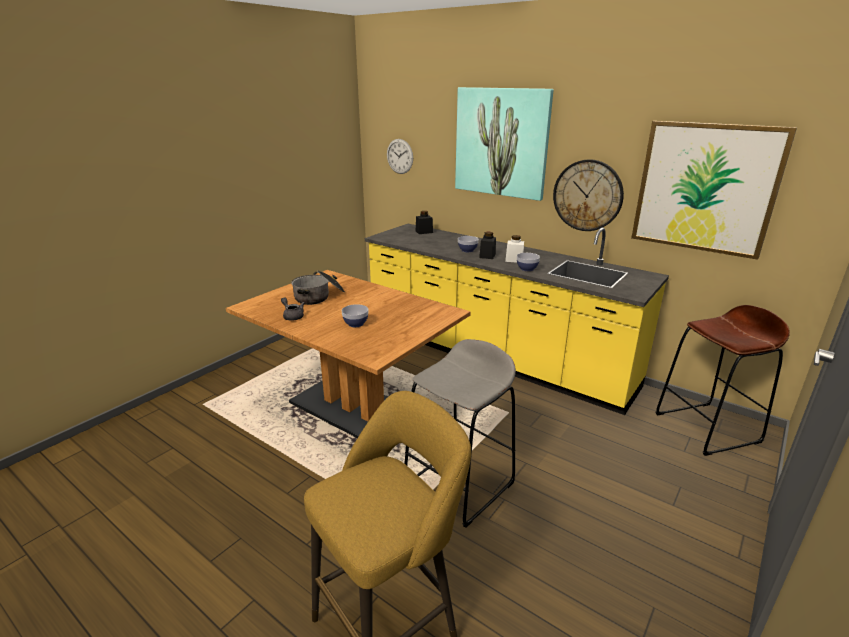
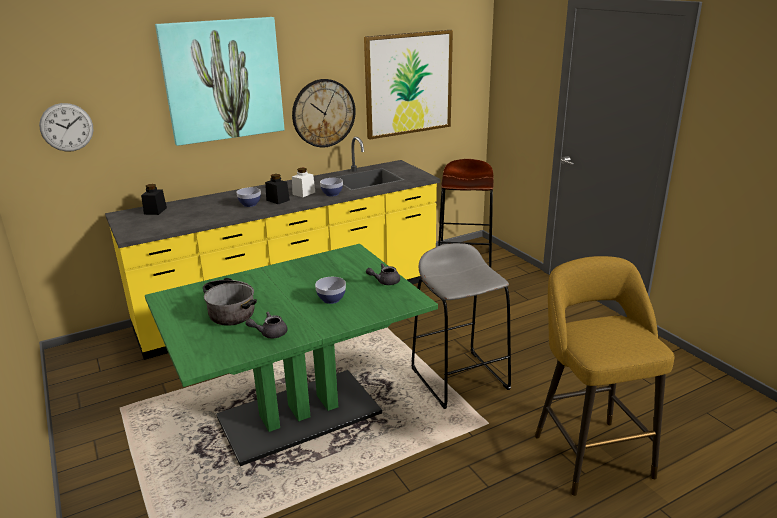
camera: 65 degrees left, 0 degrees up
(354, 408) = (299, 415): brown dining table -> green dining table
(402, 337) = (385, 281): none -> grey teapot

